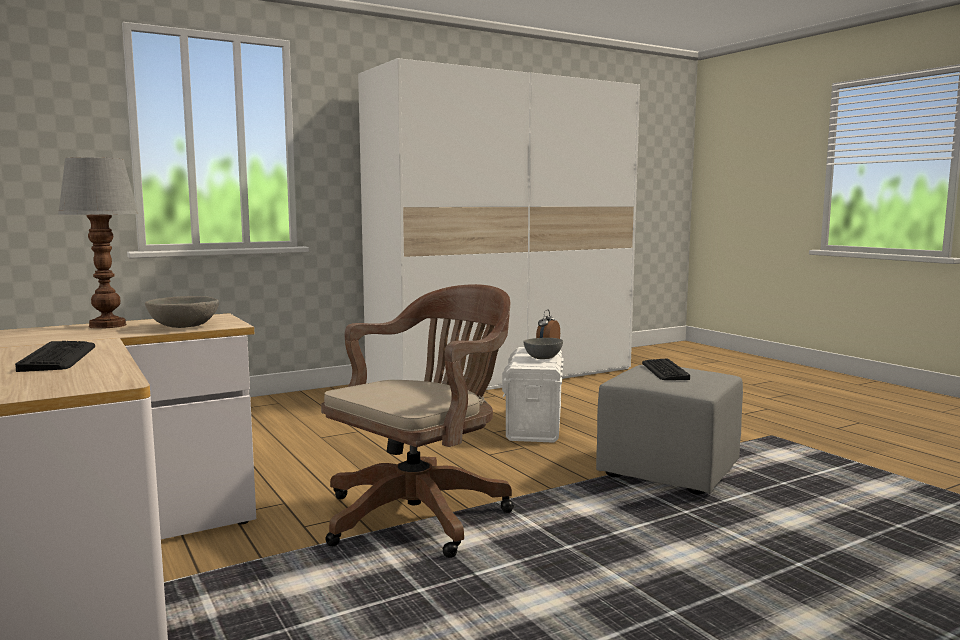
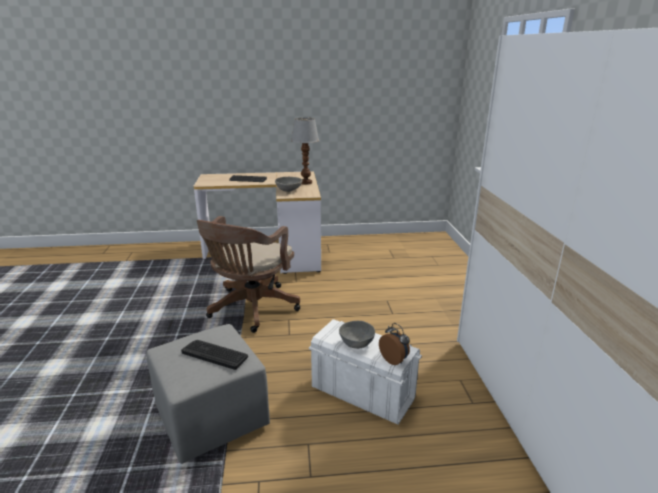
camera: 115 degrees right, 15 degrees up
(422, 513) = (251, 309): brown office chair -> brown office chair turned 45 degrees clockwise

